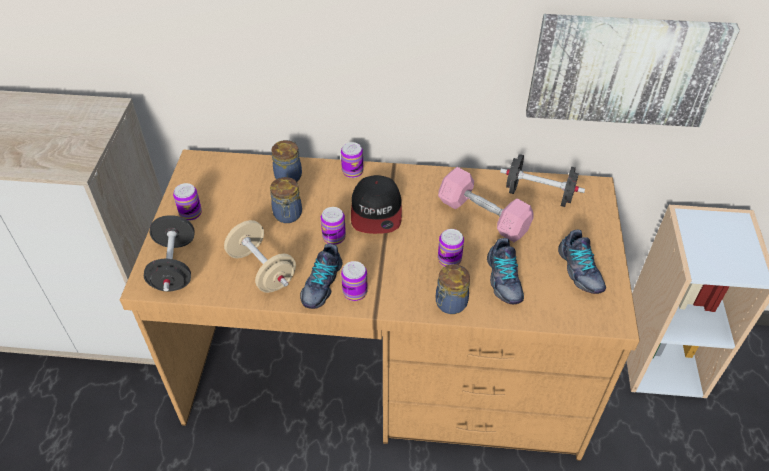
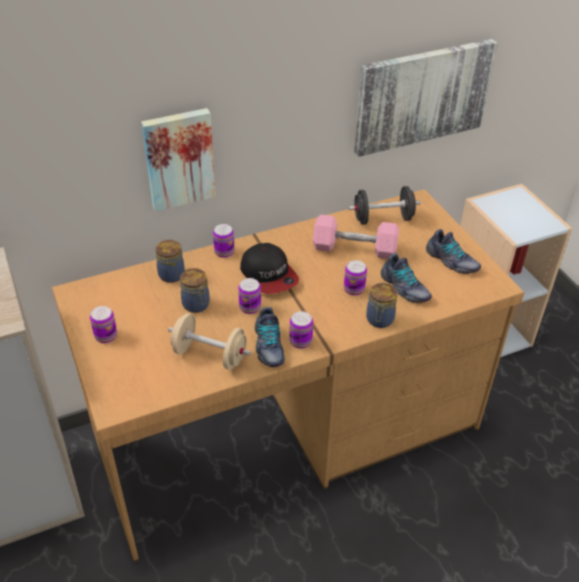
camera: 30 degrees left, 5 degrees down
(174, 267) = (128, 384): black dumbbell -> none
(317, 62) = (179, 158): none -> picture

